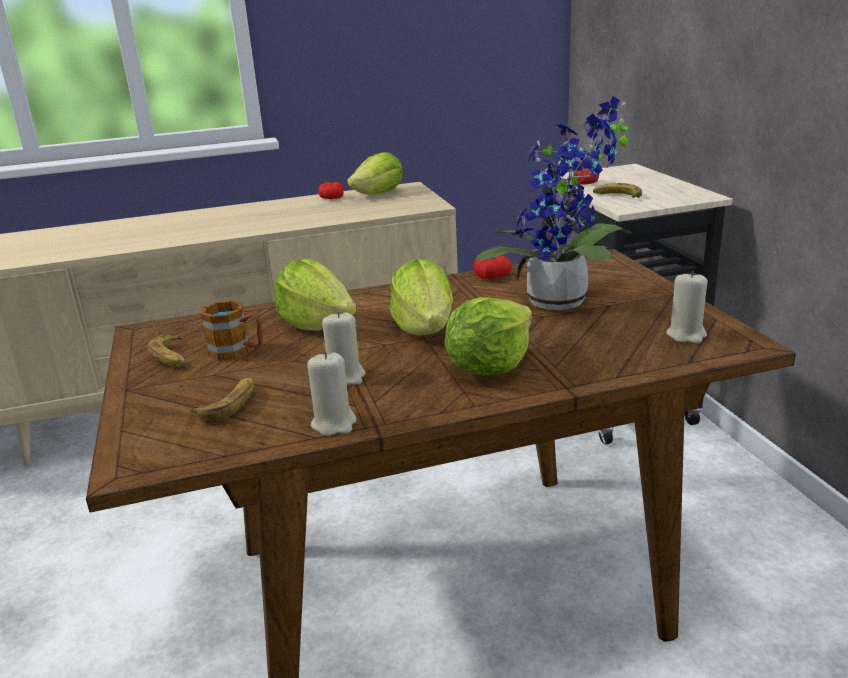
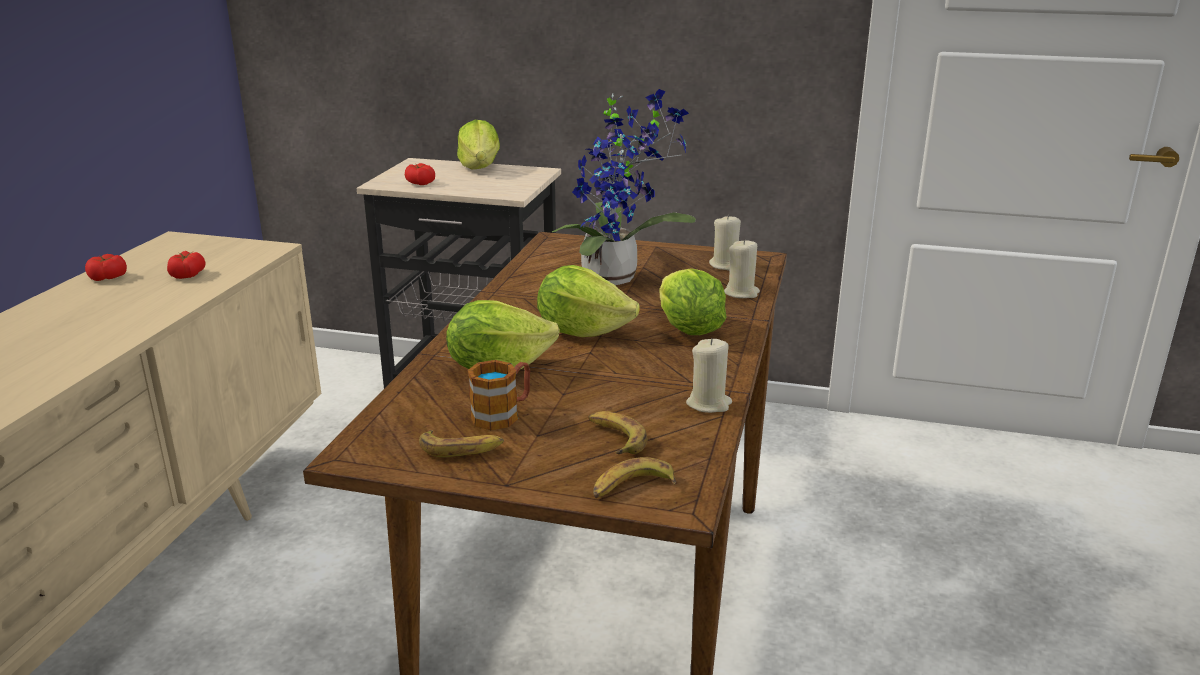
camera: 60 degrees left, 0 degrees up
(345, 377) = (631, 381): beige candle -> beige candle (741, 293)
(379, 194) = (162, 256): lettuce -> lettuce (480, 167)
(492, 276) = (517, 280): tomato -> tomato (187, 275)
(617, 196) = (480, 187): banana -> banana (632, 488)

